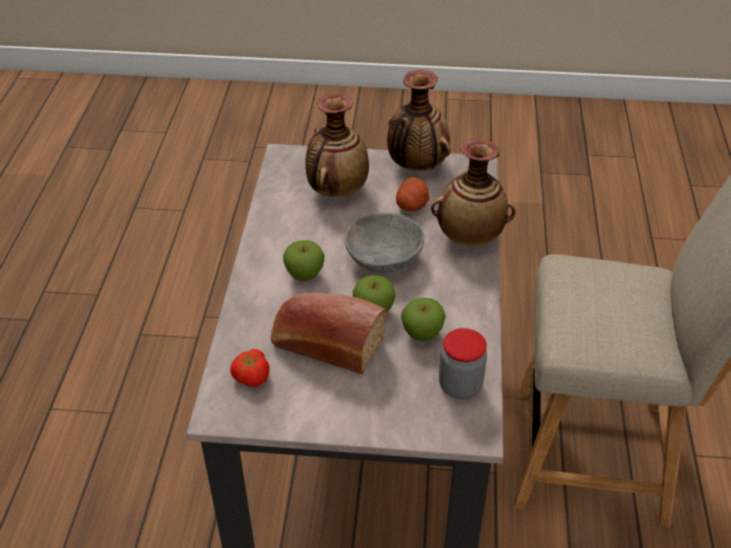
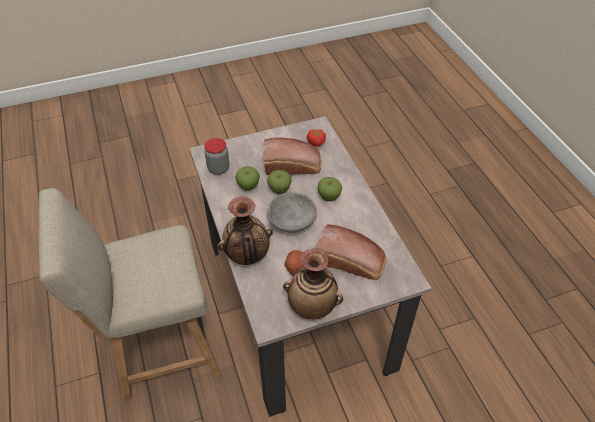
camera: 155 degrees right, 5 degrees up
(336, 190) = (352, 262): vase -> bread

